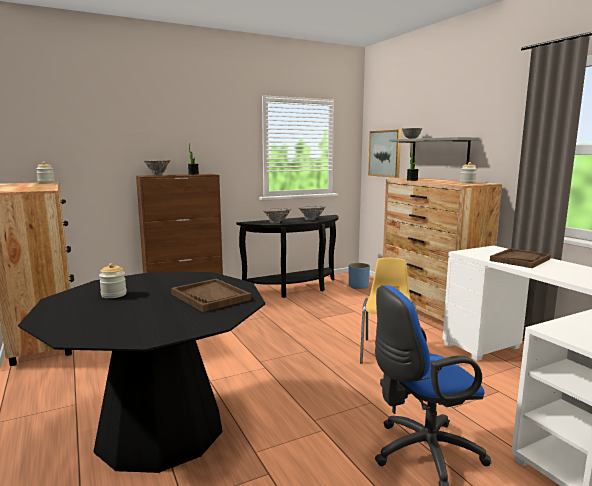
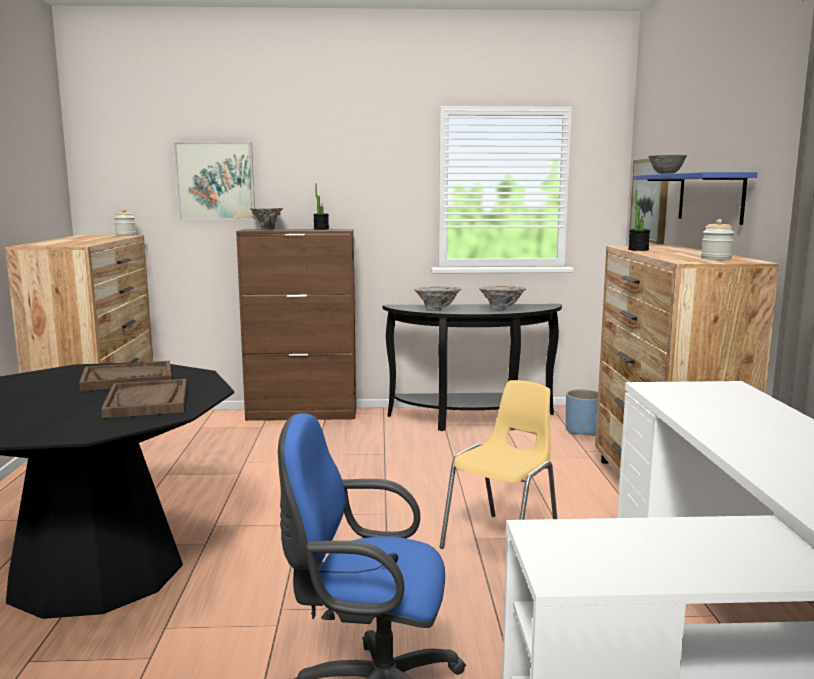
camera: 25 degrees right, 0 degrees up
(113, 141) = (215, 181): none -> picture
(114, 294) = (57, 384): jar -> none
(439, 151) = (710, 197): grey shelf -> blue shelf
(520, 260) = (731, 411): brown tray -> brown tray (128, 378)

